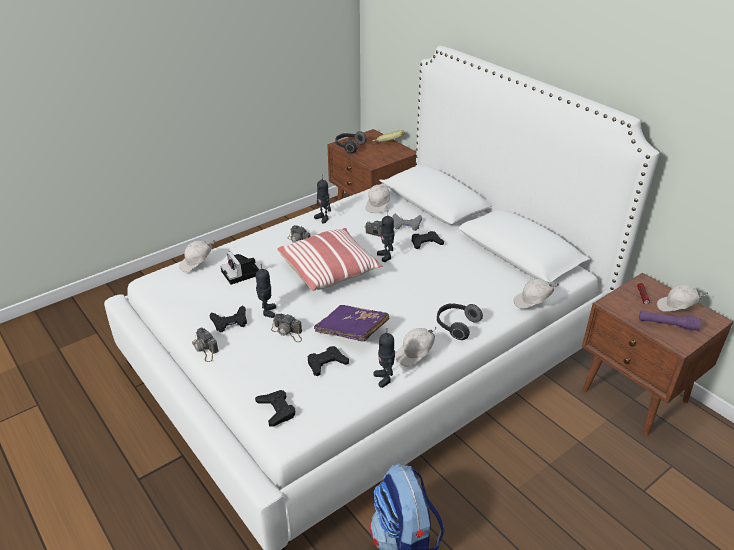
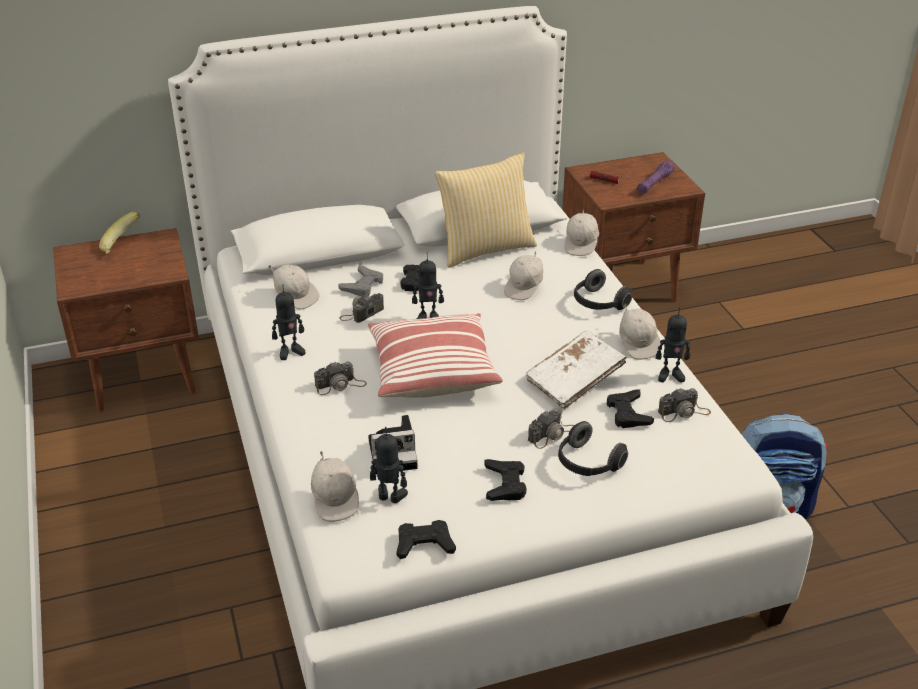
camera: 70 degrees left, 0 degrees up
(205, 349) = (555, 517): camera -> camera (684, 412)
(267, 312) = (497, 445): toy robot -> toy robot (389, 497)
(276, 410) = (699, 469): black game controller -> black game controller (424, 544)
(349, 147) = (92, 282): headphones -> headphones (587, 464)
(352, 331) = (574, 381): purple book -> white book
(488, 260) = (485, 248): none -> pillow
(677, 308) = (632, 170): white cap -> white cap (525, 288)

